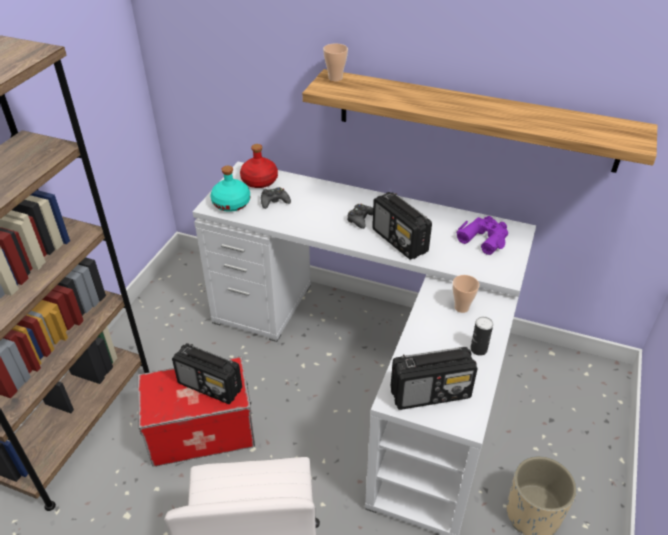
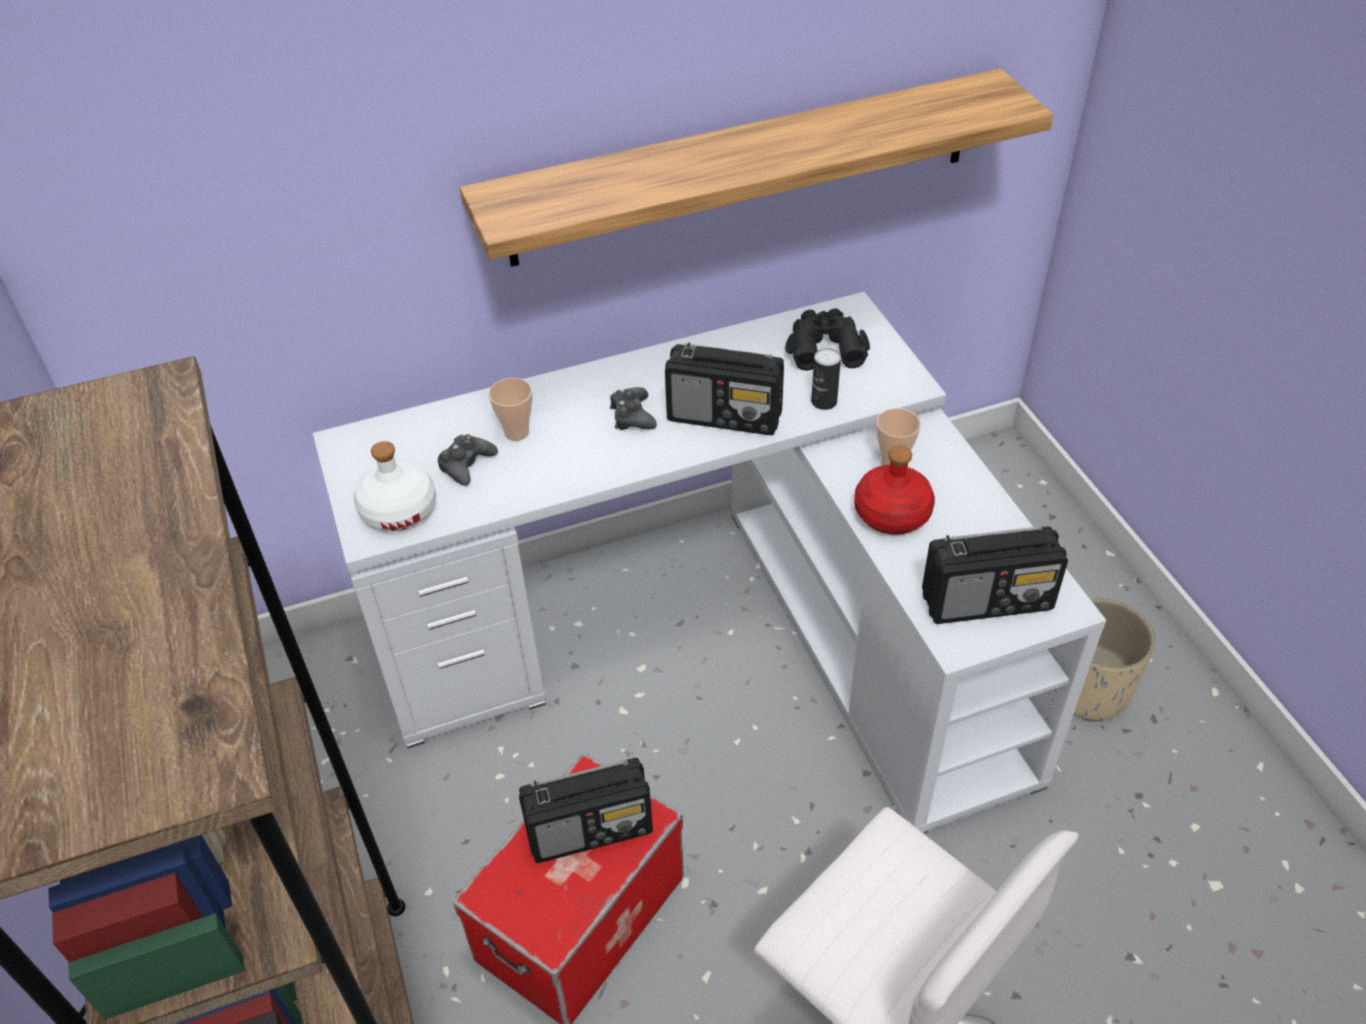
camera: 40 degrees left, 5 degrees up
(231, 203) = (398, 509): turquoise bottle -> white bottle
(259, 181) = (398, 445): red bottle -> red bottle (893, 514)
(335, 78) = (504, 194): cup -> cup (516, 433)
(431, 393) = (988, 601): radio -> radio turned 45 degrees clockwise
(478, 349) = (973, 505): can -> can (824, 402)
(484, 238) = (825, 346): purple binoculars -> black binoculars

